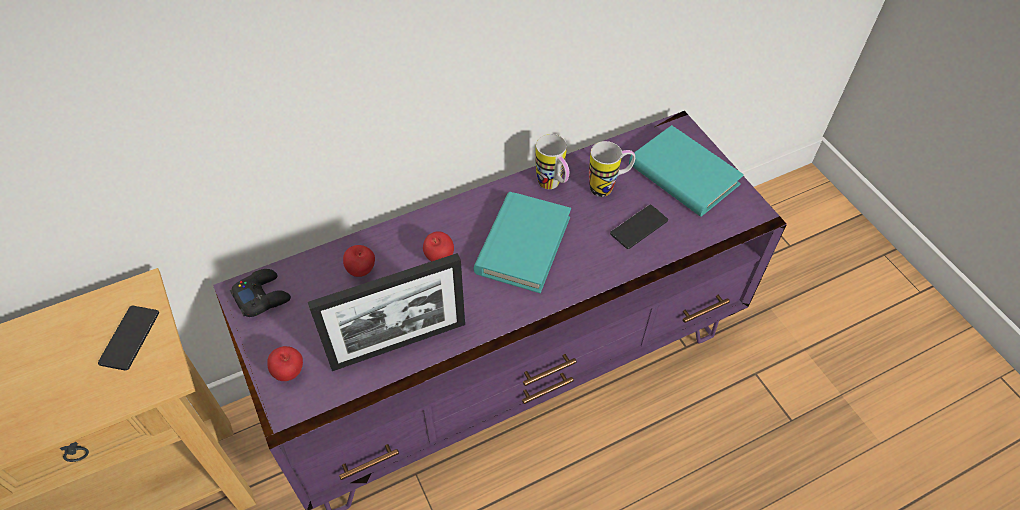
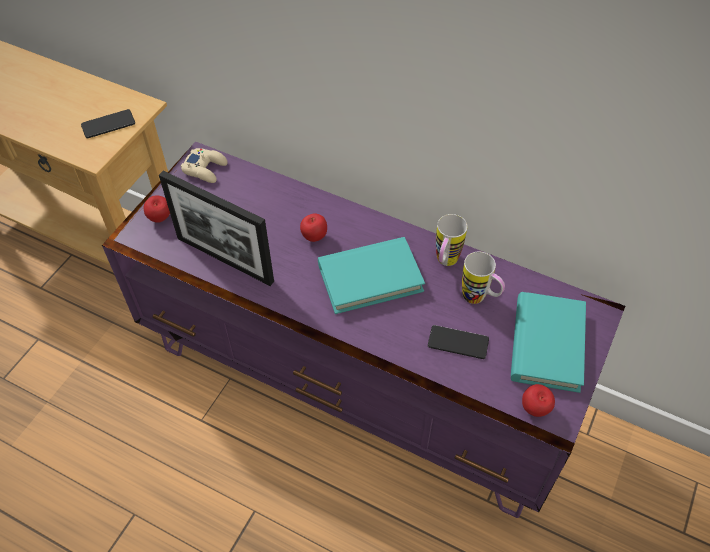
camera: 55 degrees right, 0 degrees up
(262, 296) = (205, 169): black game controller -> beige game controller
(361, 271) = (267, 203): apple -> apple (535, 409)

